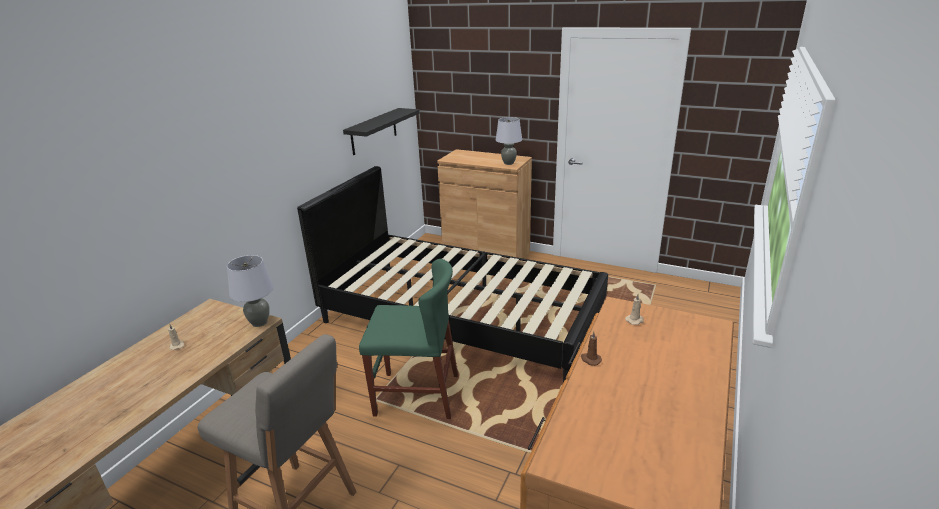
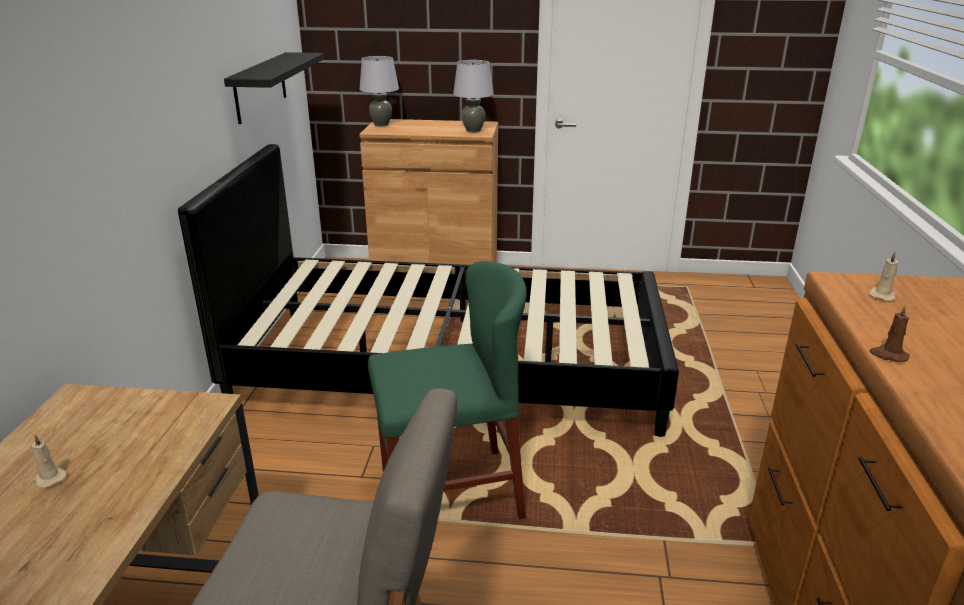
camera: 20 degrees left, 0 degrees up
(259, 322) = (201, 409): grey table lamp -> grey table lamp (381, 125)

